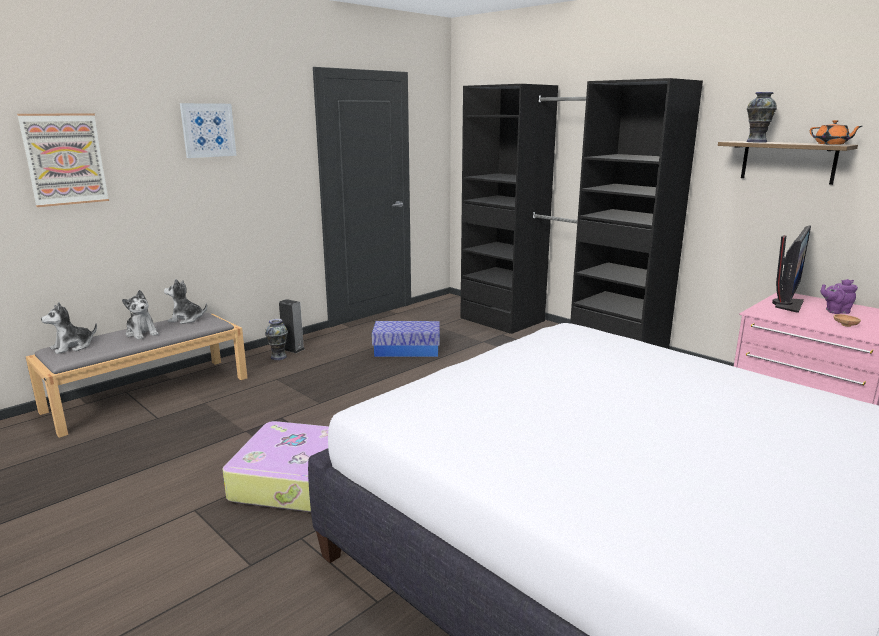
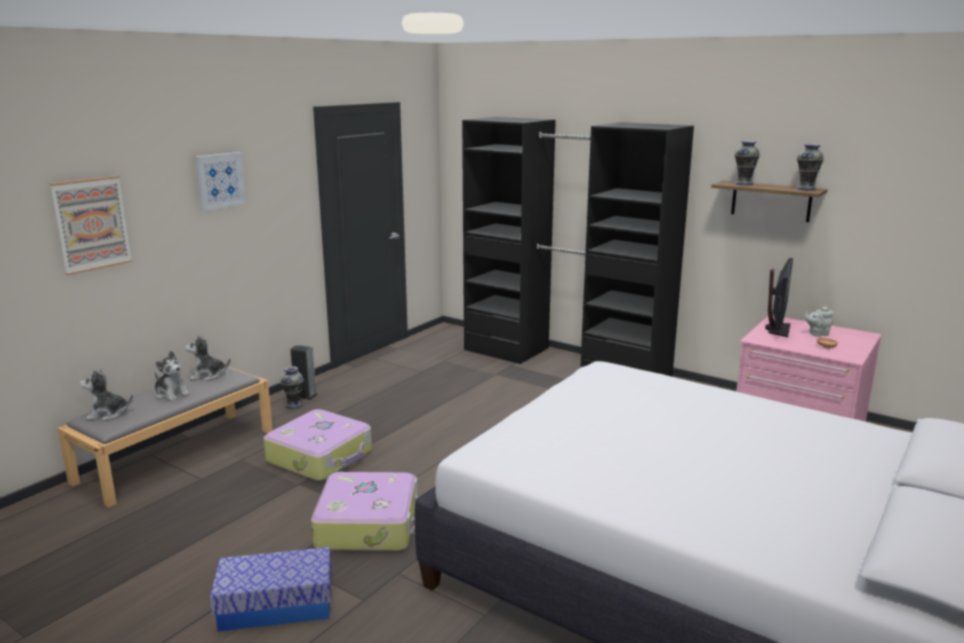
camera: 10 degrees left, 0 degrees up
(72, 347) = (108, 414): plush toy -> plush toy turned 45 degrees clockwise
(280, 406) = (321, 456): none -> suitcase
(406, 350) = (423, 389): storage box -> storage box (276, 605)
(831, 144) = (806, 189): orange teapot -> vase
(835, 311) = (817, 334): purple teapot -> grey teapot

